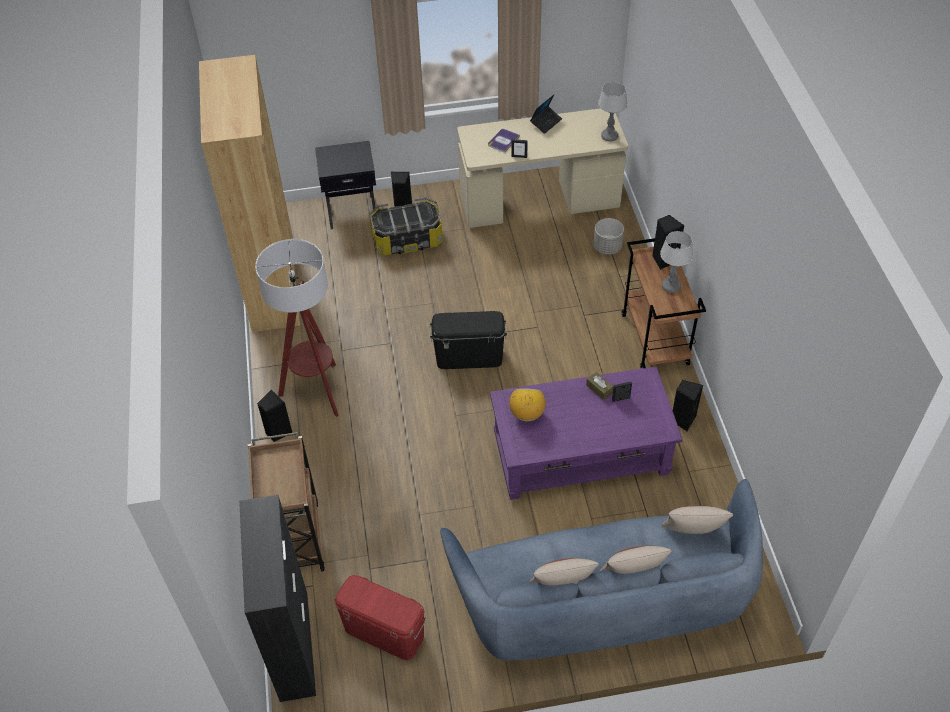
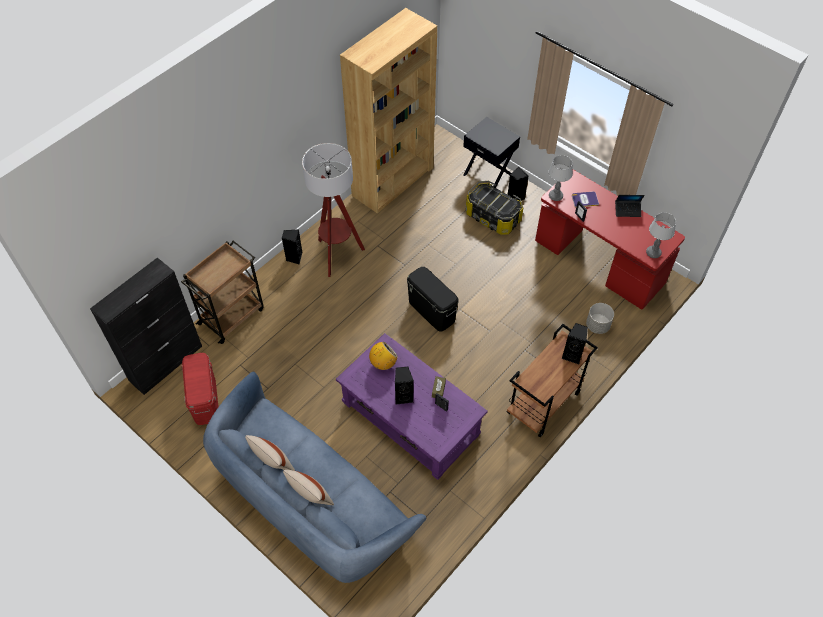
camera: 50 degrees right, 5 degrees up
(539, 201) = (599, 262): beige desk -> red desk
(671, 286) = (552, 373): table lamp -> table lamp (556, 196)
(682, 420) = (489, 461): black speaker -> black speaker (403, 396)
(692, 535) = (371, 514): beige pillow -> none

